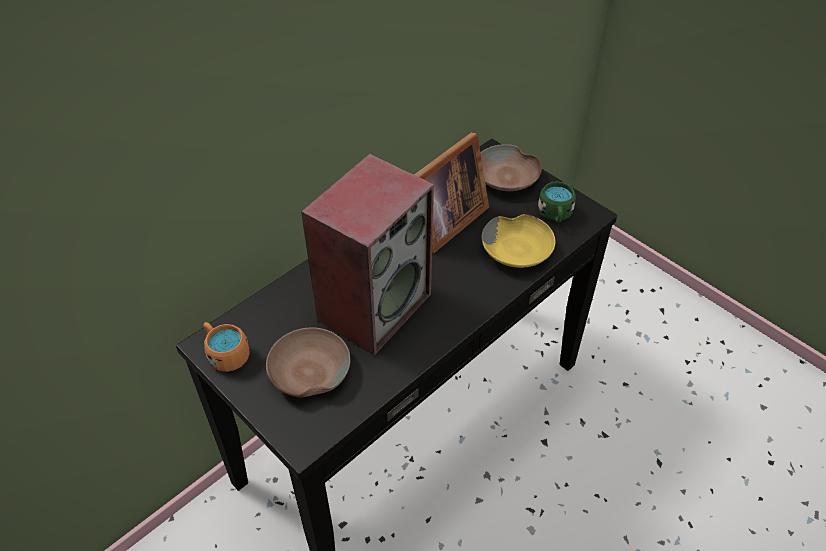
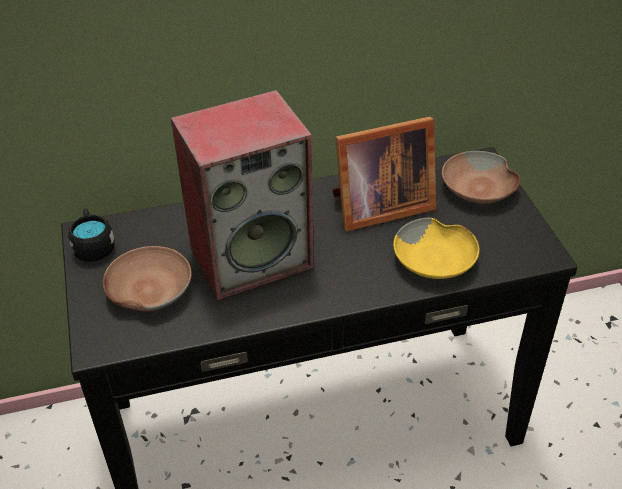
camera: 30 degrees right, 5 degrees down
(225, 353) = (93, 246): orange mug -> black mug
(555, 215) = (504, 241): green mug -> none

